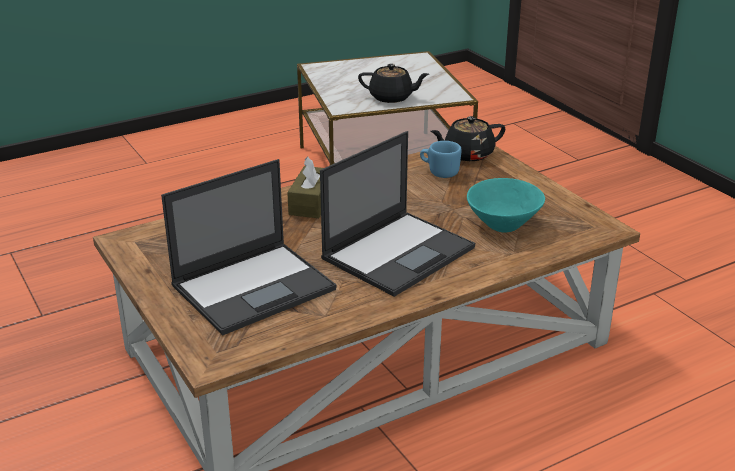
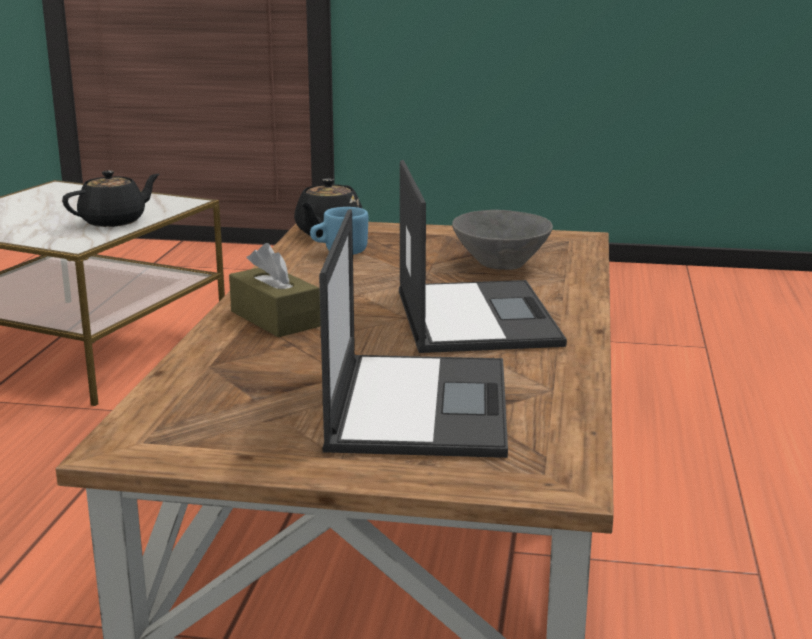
camera: 50 degrees left, 10 degrees down
(502, 225) = (501, 265): turquoise bowl -> grey bowl

